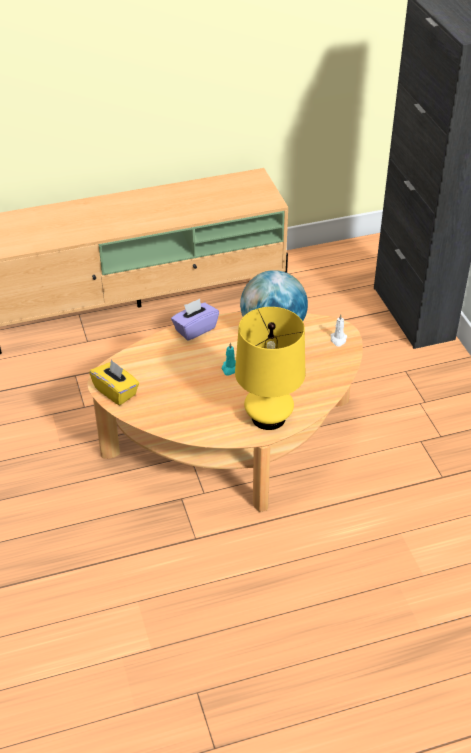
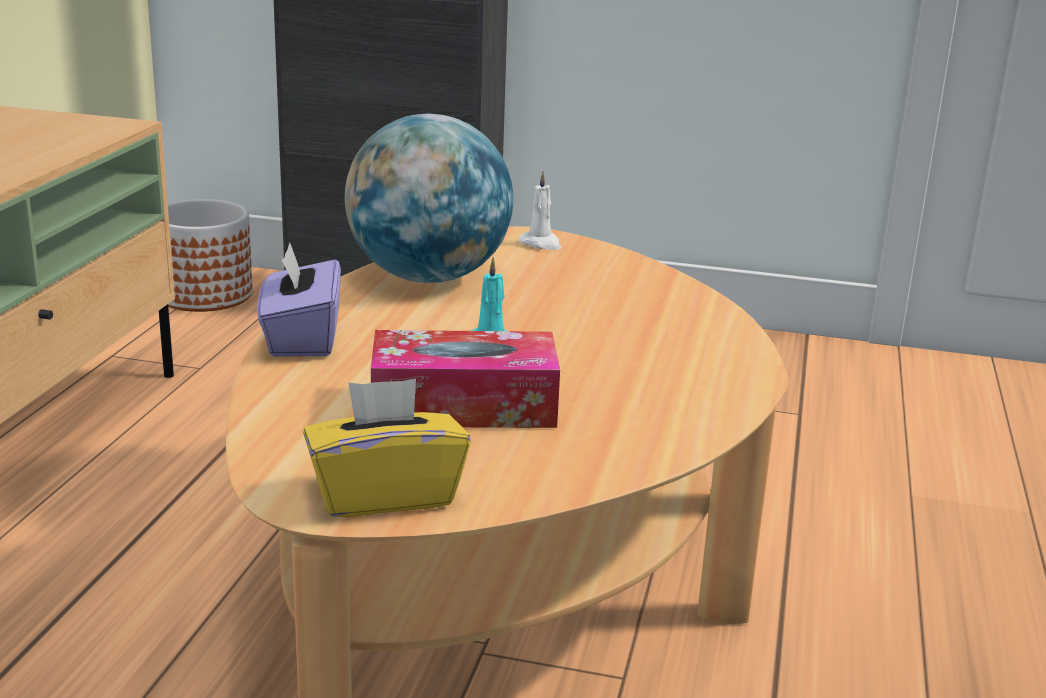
camera: 60 degrees left, 20 degrees down
(180, 382) = (463, 405): none -> tissue box
(268, 417) = (701, 355): yellow table lamp -> none
(358, 263) = (206, 295): none -> planter

